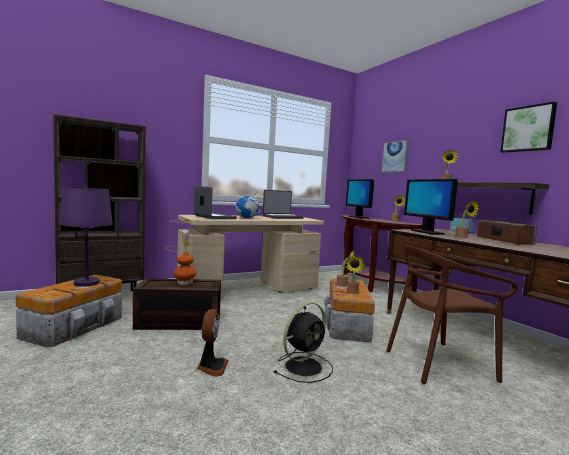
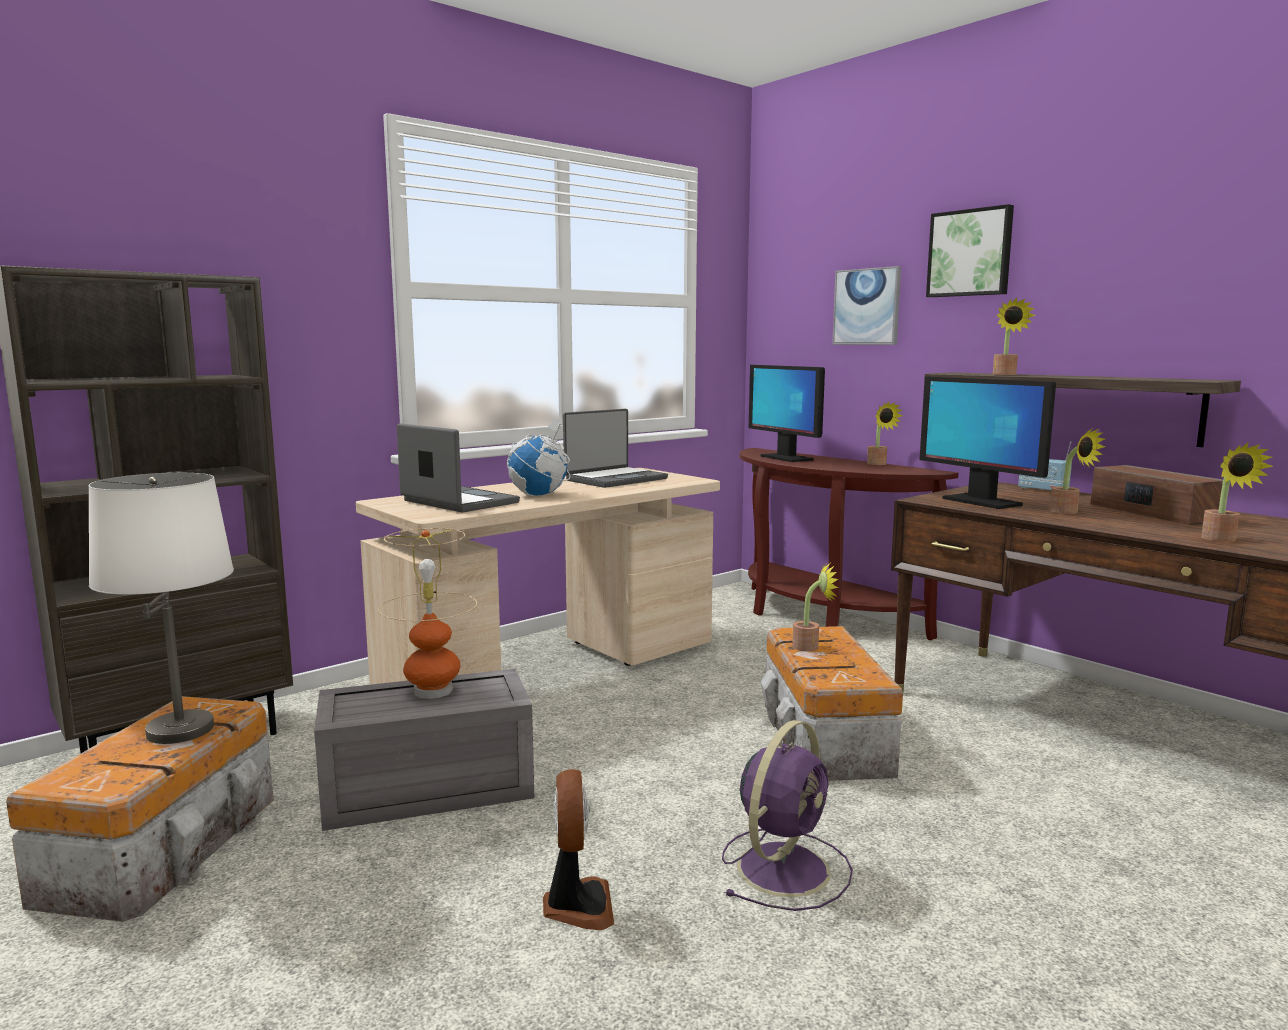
camera: 10 degrees left, 5 degrees up
(86, 283) = (179, 730): purple table lamp -> white table lamp
(177, 322) = (425, 791): brown storage box -> grey storage box
(304, 366) = (785, 867): black fan -> purple fan
(352, 292) = (840, 665): potted plant -> potted plant (1222, 540)
(438, 363) = (1056, 810): brown chair -> none
(528, 129) = (1193, 252): picture -> picture (970, 253)

